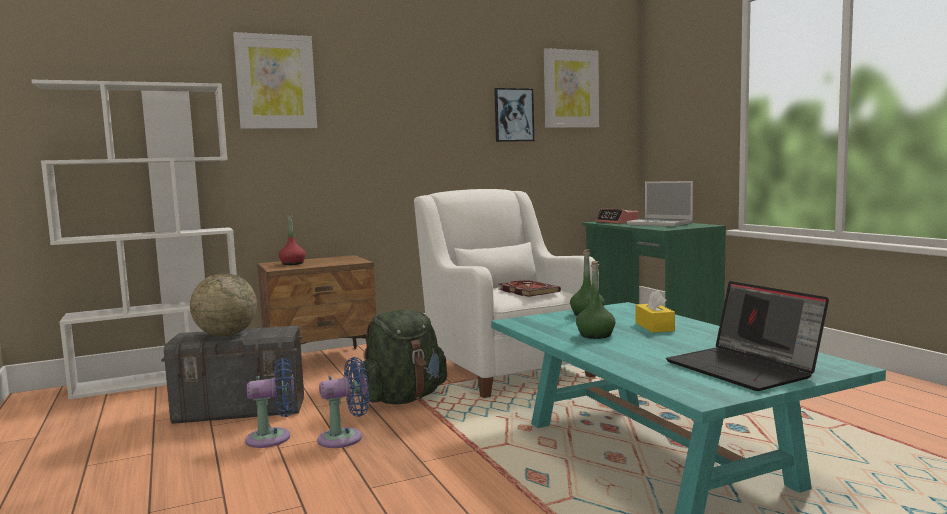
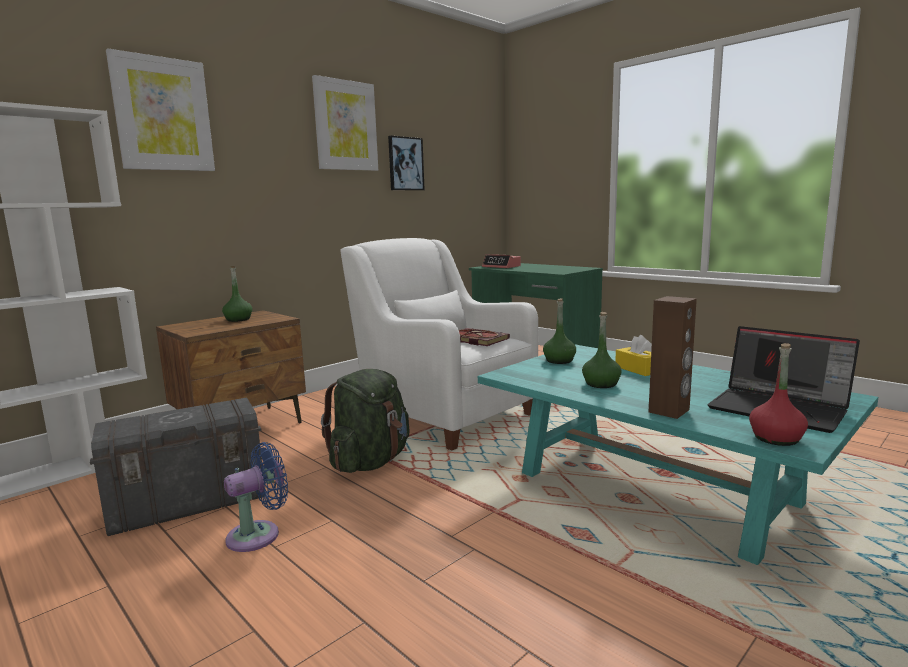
camera: 20 degrees left, 5 degrees up
(226, 335) = (166, 420): globe -> none
(292, 264) = (204, 325): red bottle -> red bottle (776, 438)
(324, 261) = (238, 319): none -> green bottle
(345, 438) = (344, 520): blue fan -> none
(570, 89) = (452, 140): picture -> picture (345, 125)
(624, 360) = (669, 411): none -> brown speaker
(661, 224) = (544, 267): laptop -> none

